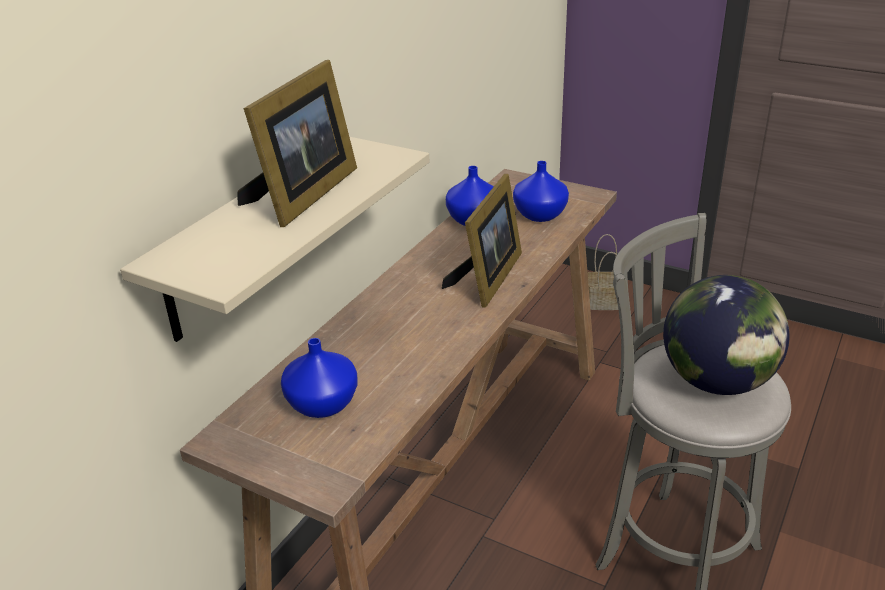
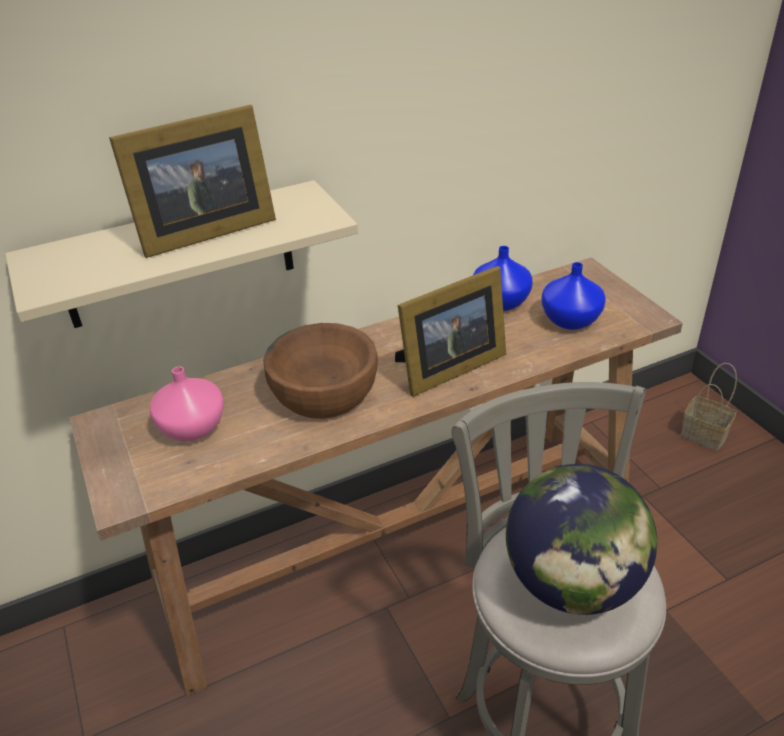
camera: 35 degrees right, 5 degrees up
(321, 404) = (192, 427): blue vase -> pink vase
(409, 332) = (324, 392): none -> brown bowl

